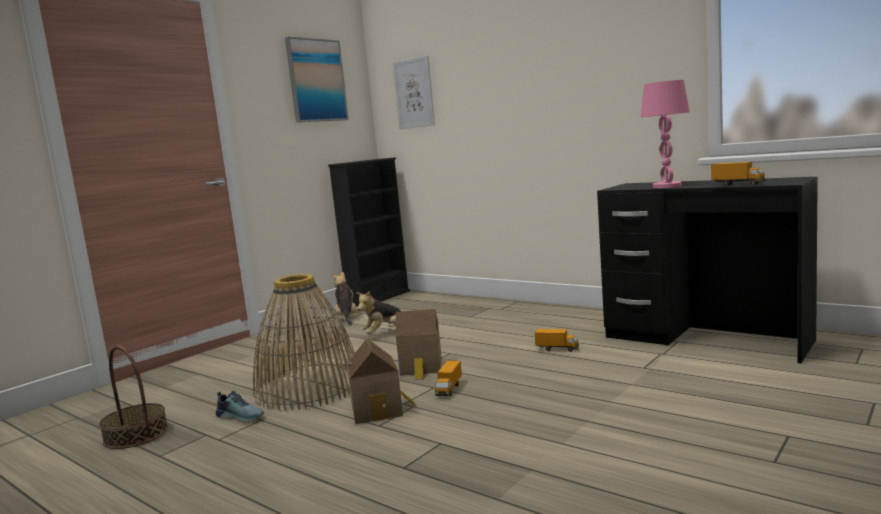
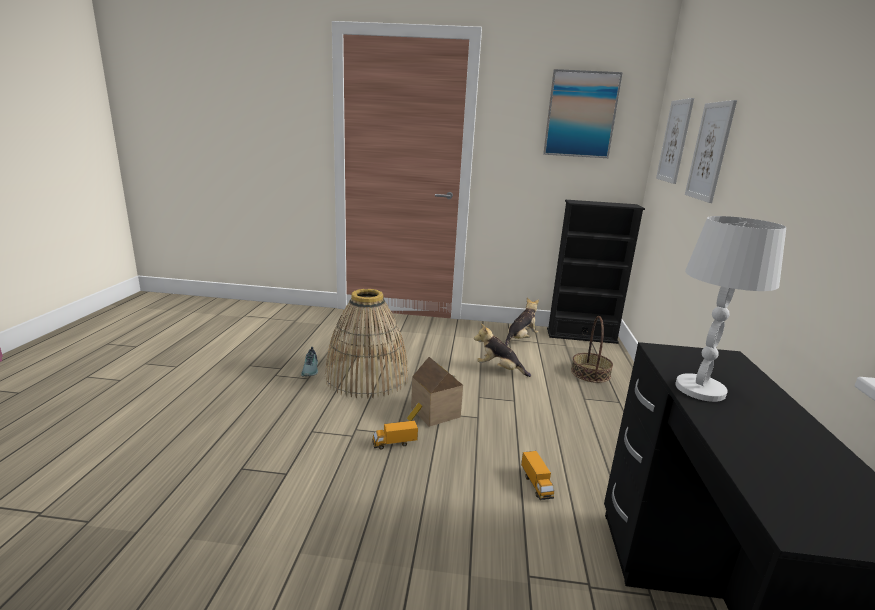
camera: 55 degrees right, 10 degrees up
(136, 435) = (276, 346): basket -> basket (590, 373)
(380, 410) = (339, 422): toy house -> none
(475, 89) = (709, 151): none -> picture
(667, 186) = (700, 389): pink table lamp -> white table lamp
(738, 185) = (741, 460): toy truck -> none

